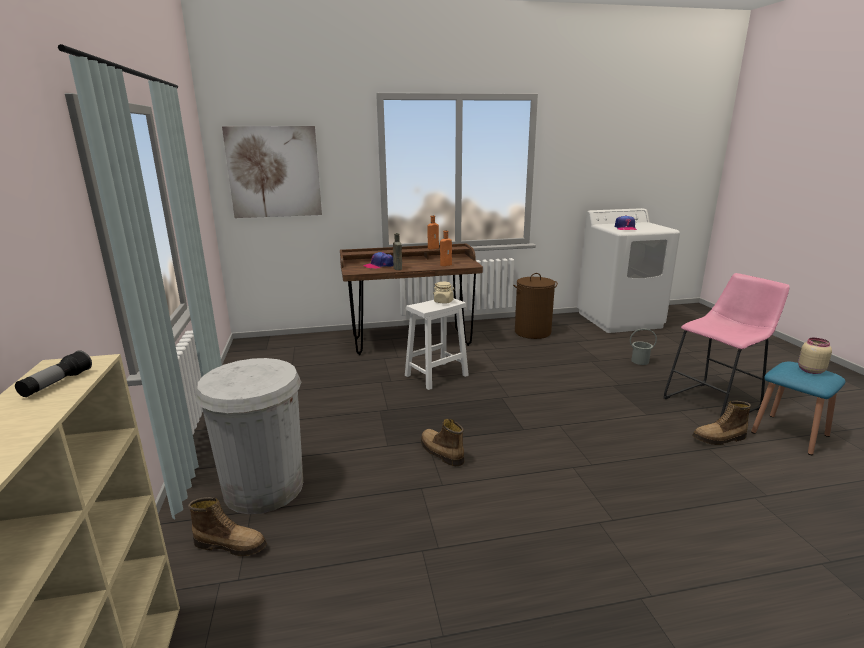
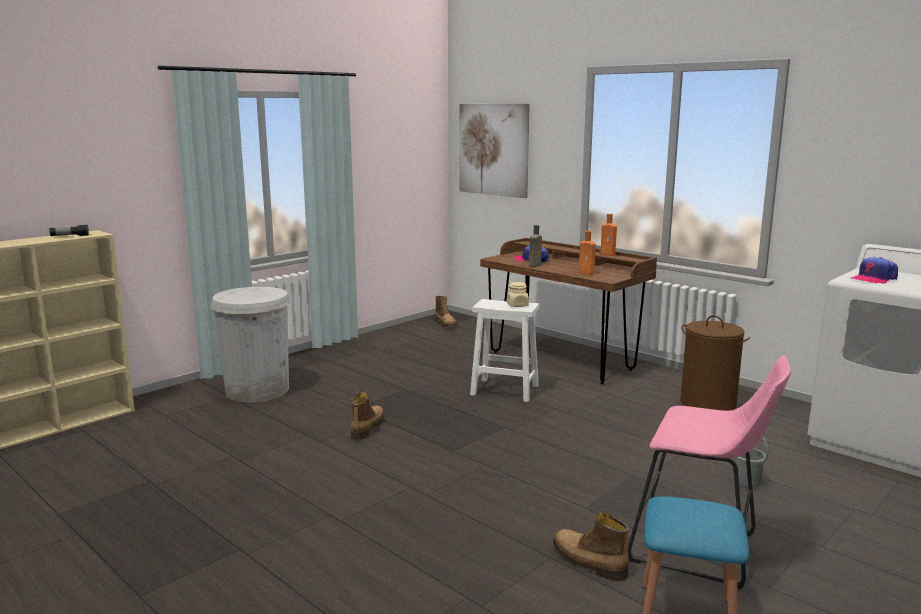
camera: 55 degrees right, 5 degrees down
(231, 545) = (193, 403): boot -> boot (446, 324)
(810, 370) = (698, 515): beige jar -> none

